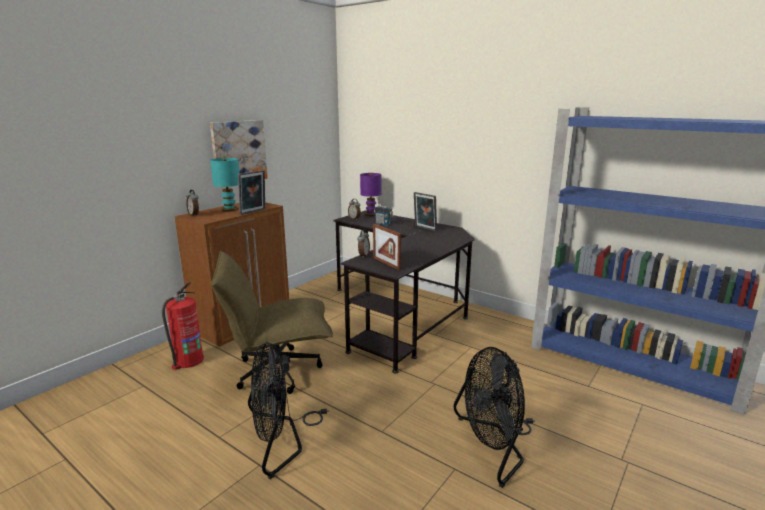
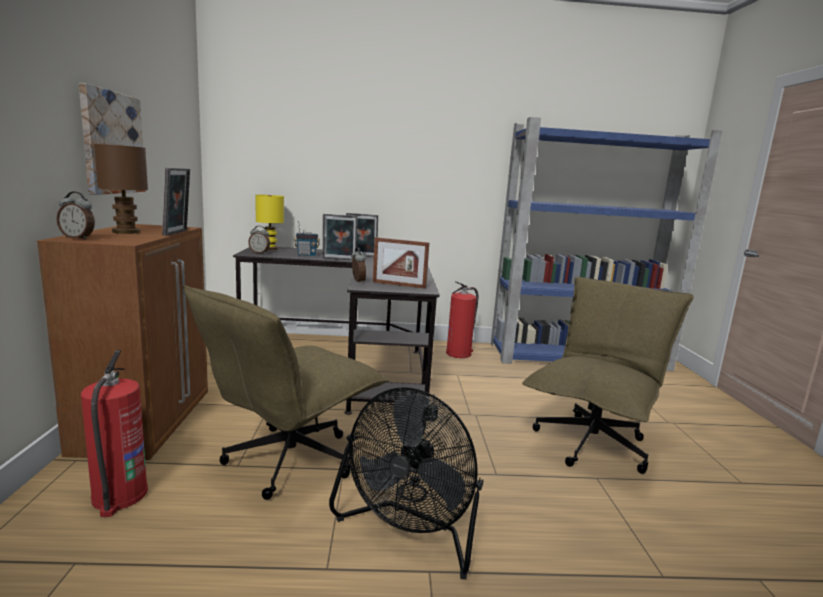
camera: 40 degrees left, 5 degrees down
(230, 209) = (127, 232): turquoise table lamp -> brown table lamp
(370, 214) = (269, 248): purple table lamp -> yellow table lamp
(398, 231) = (339, 259): none -> picture frame
(495, 443) = (590, 444): black fan -> beige office chair
(502, 328) = (459, 353): none -> fire extinguisher

